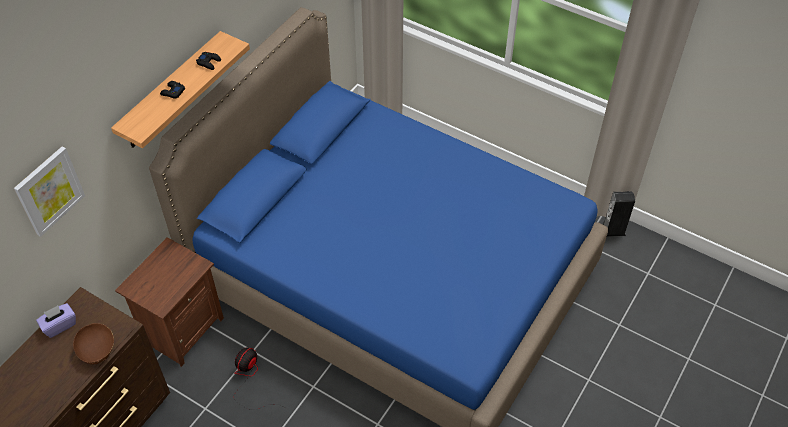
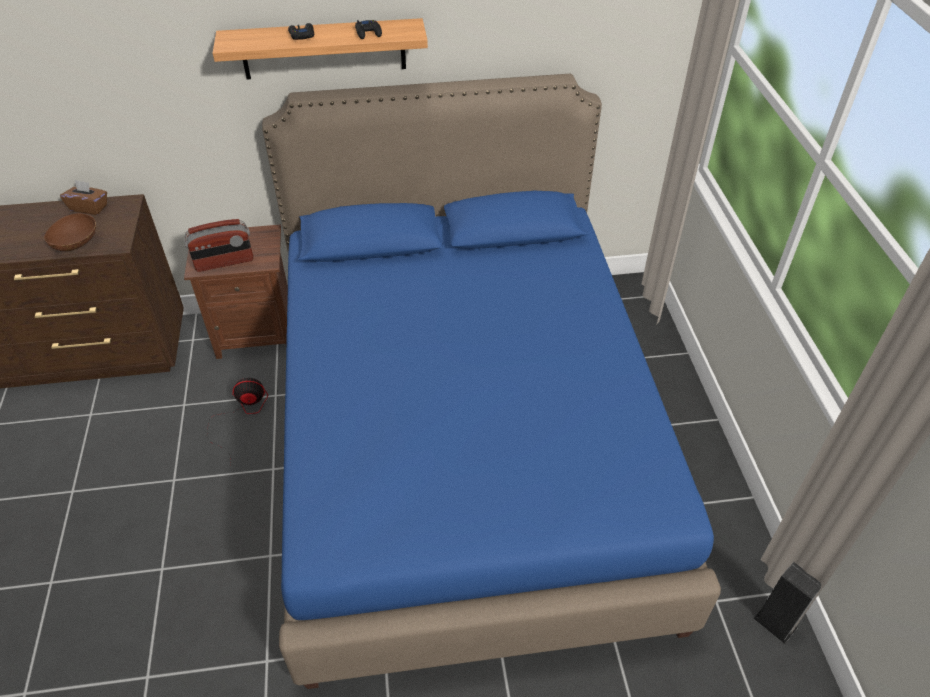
camera: 50 degrees right, 5 degrees down
(49, 191) = (111, 47): picture -> none
(59, 325) = (89, 207): purple tissue box -> brown tissue box
(172, 288) = (224, 262): none -> radio

